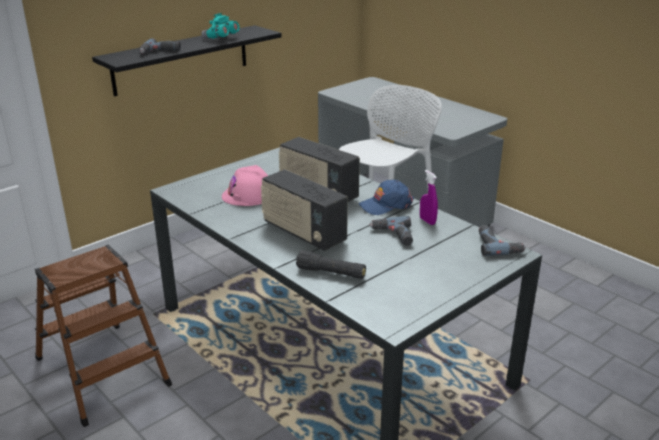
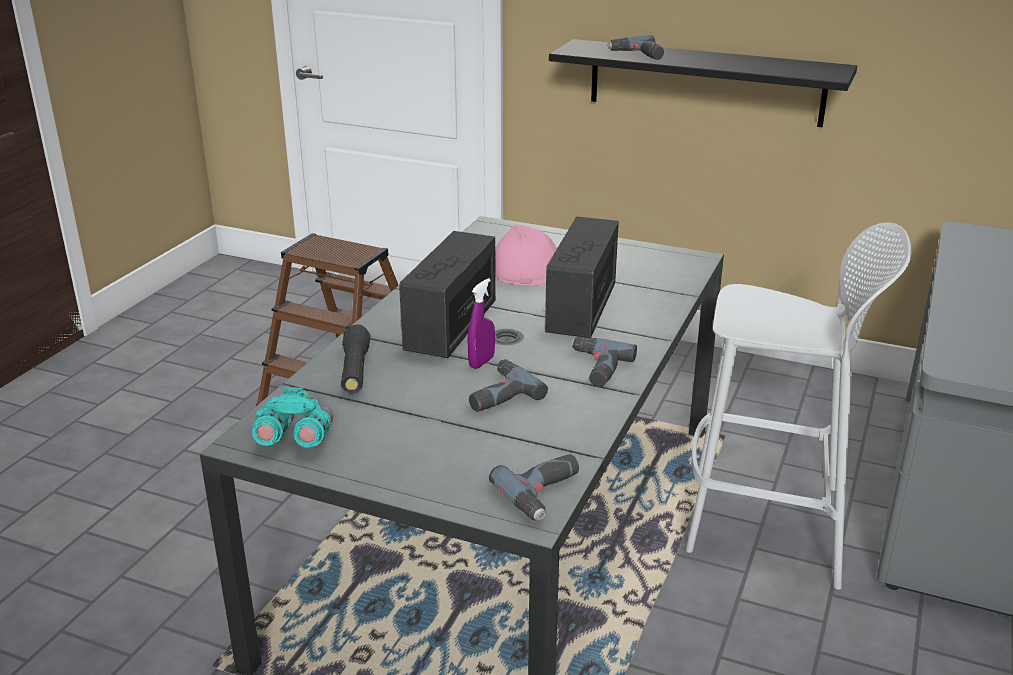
camera: 65 degrees right, 0 degrees up
(221, 38) = (749, 64): turquoise binoculars -> turquoise binoculars (295, 441)
(386, 205) = (595, 368): blue cap -> power drill
(427, 221) = (573, 413): purple spray bottle -> purple spray bottle (481, 362)

